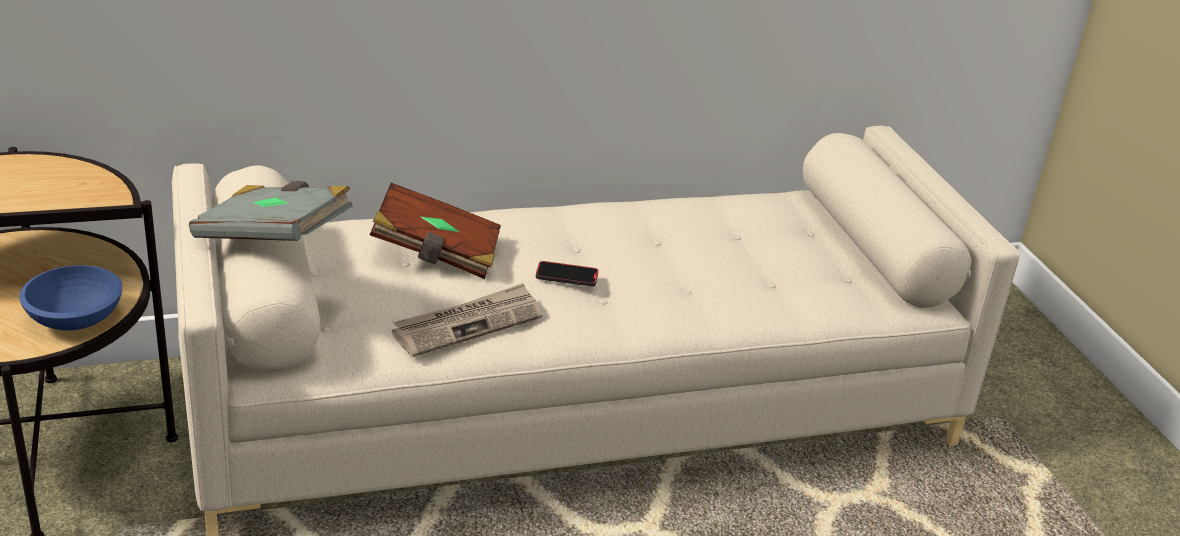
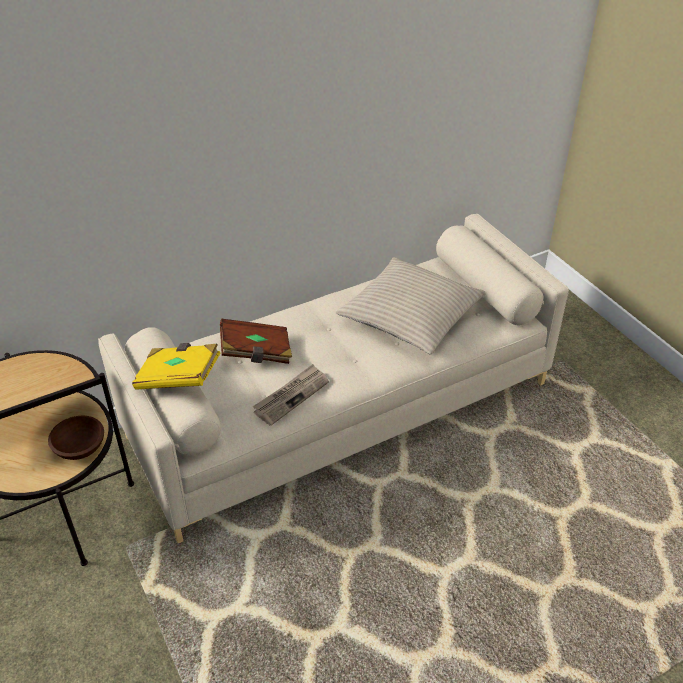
camera: 10 degrees left, 10 degrees up
(74, 318) = (79, 448): blue bowl -> brown bowl
(274, 238) = (179, 378): grey book -> yellow book
(566, 276) = (332, 351): phone -> none
(725, 257) = (410, 316): none -> beige pillow

